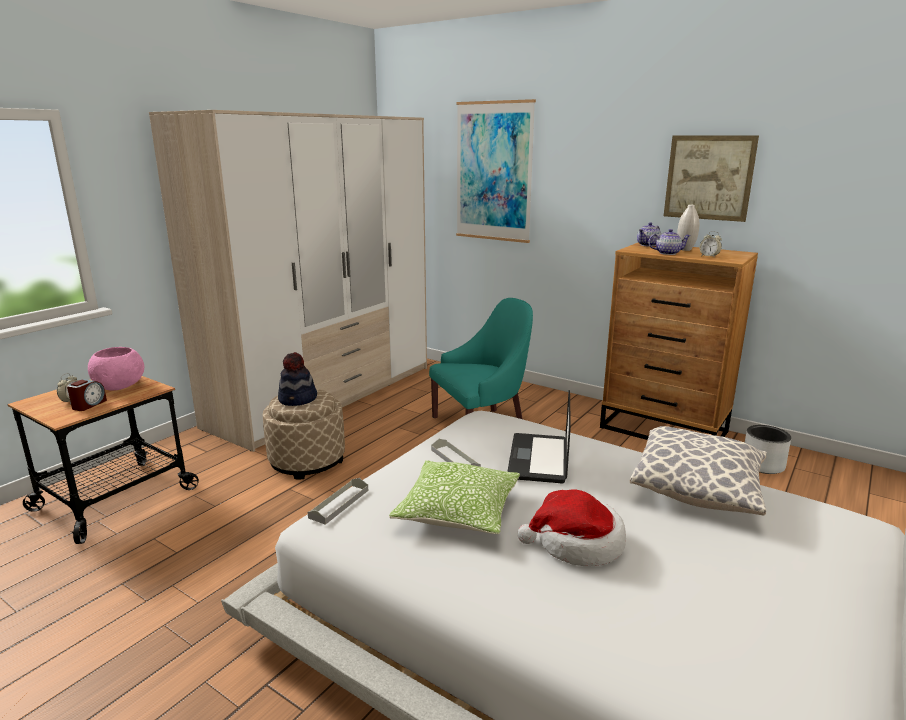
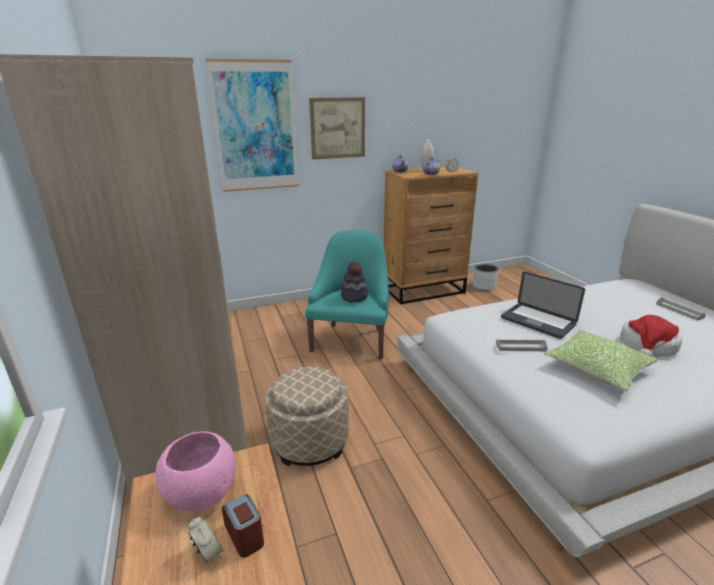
camera: 55 degrees left, 5 degrees up
(298, 399) = (308, 385): hat -> hat (354, 296)
(339, 504) = (564, 413): grey tray -> grey tray (679, 310)
(697, 489) = (595, 297): pillow -> none
(709, 178) = (423, 120): picture -> picture (338, 128)

